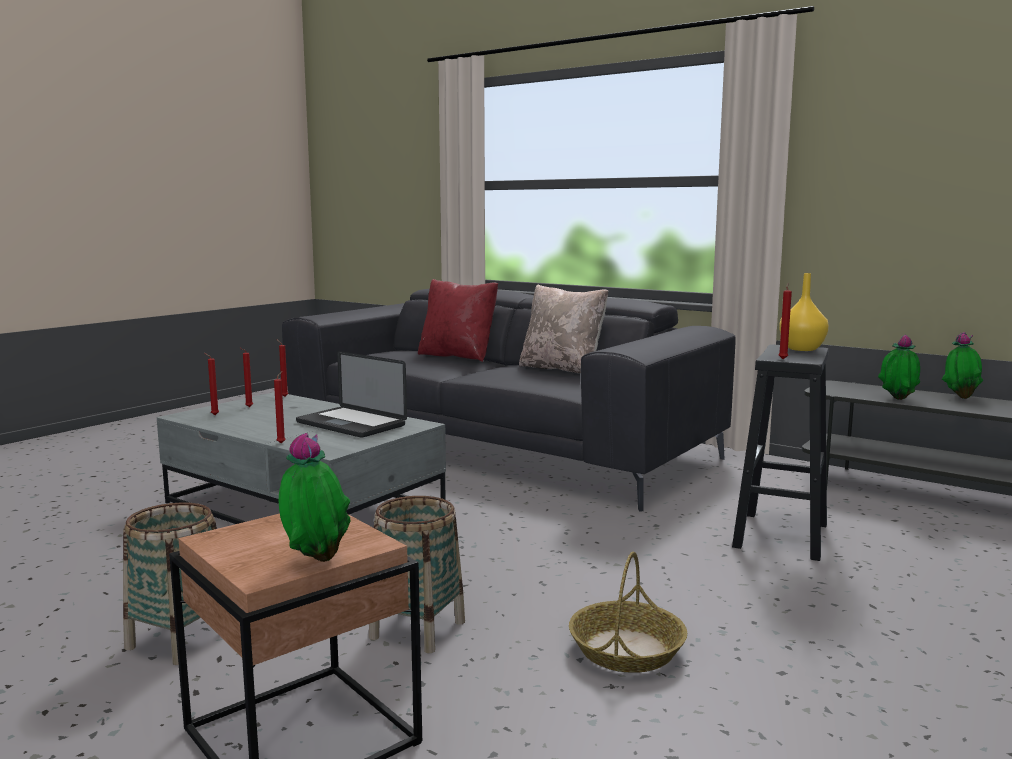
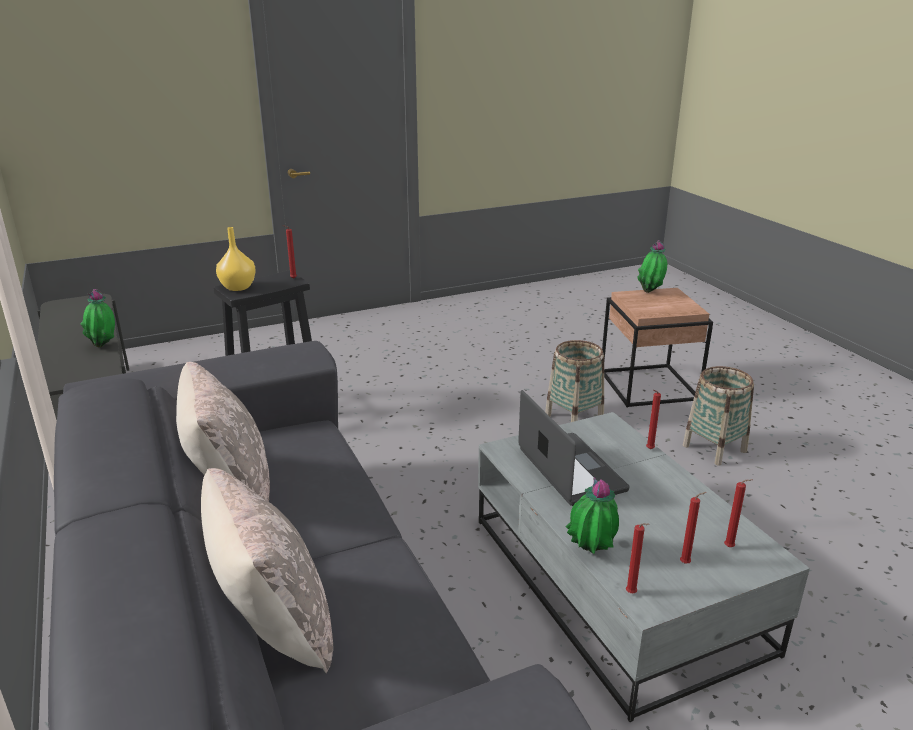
camera: 150 degrees left, 15 degrees up
(458, 356) = (273, 626): red pillow -> beige pillow
(627, 650) = (480, 380): basket -> none
(960, 397) = (53, 337): potted plant -> potted plant (590, 553)

